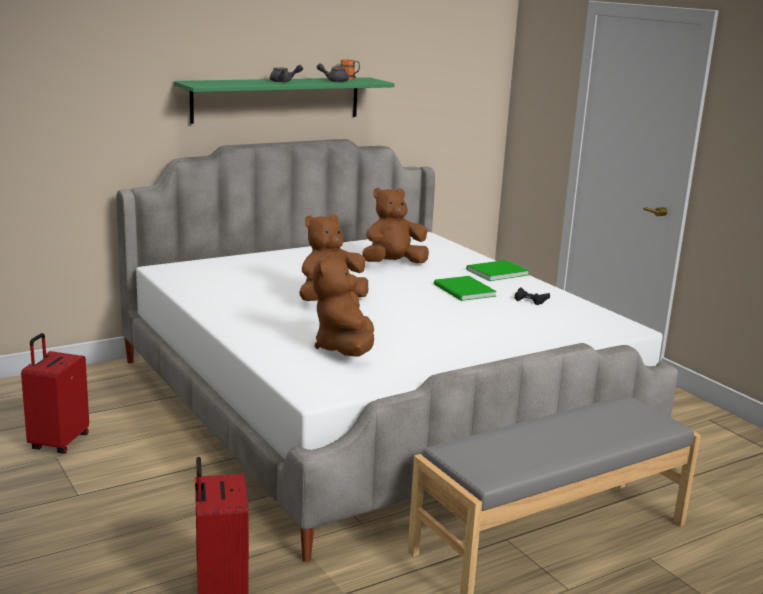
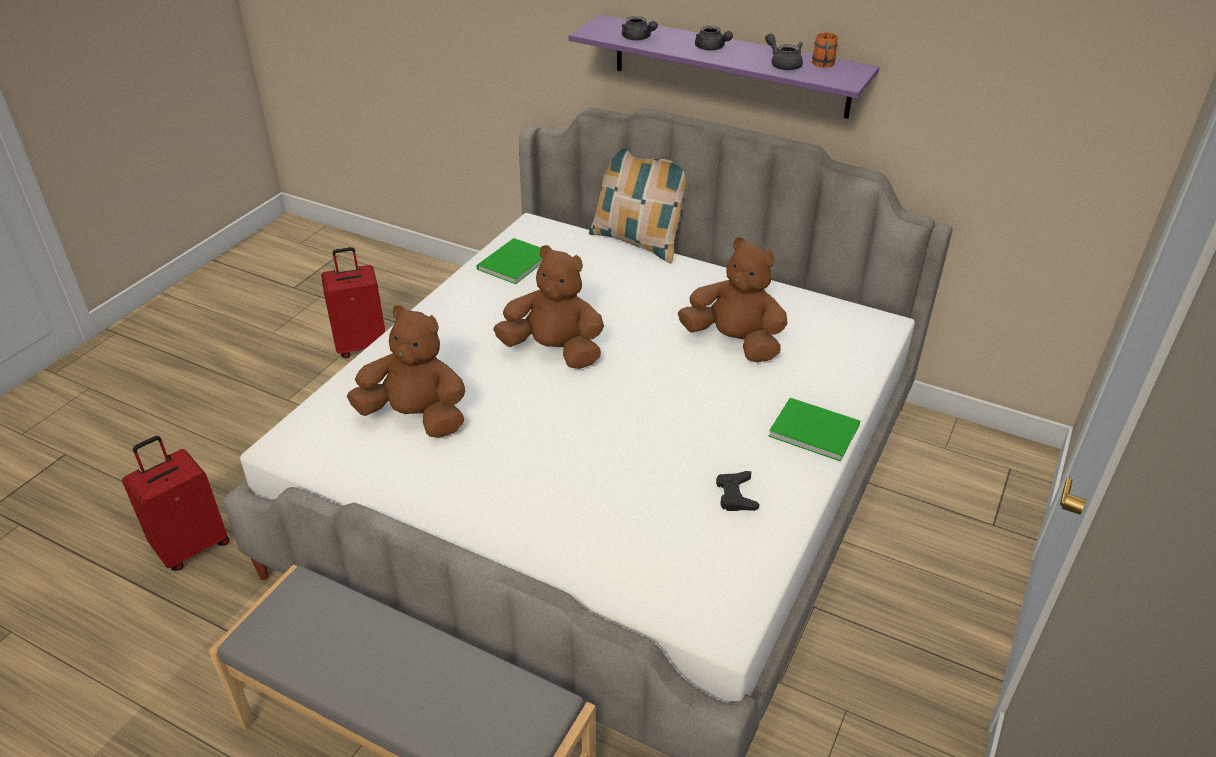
camera: 60 degrees right, 20 degrees up
(235, 83) = (638, 39): none -> grey teapot
(242, 253) = (638, 242): none -> pillow
(277, 99) = (730, 66): green shelf -> purple shelf
(345, 349) = (416, 417): brown plush toy -> brown plush toy turned 45 degrees clockwise
(464, 291) = (700, 429): green book -> green book (511, 263)

